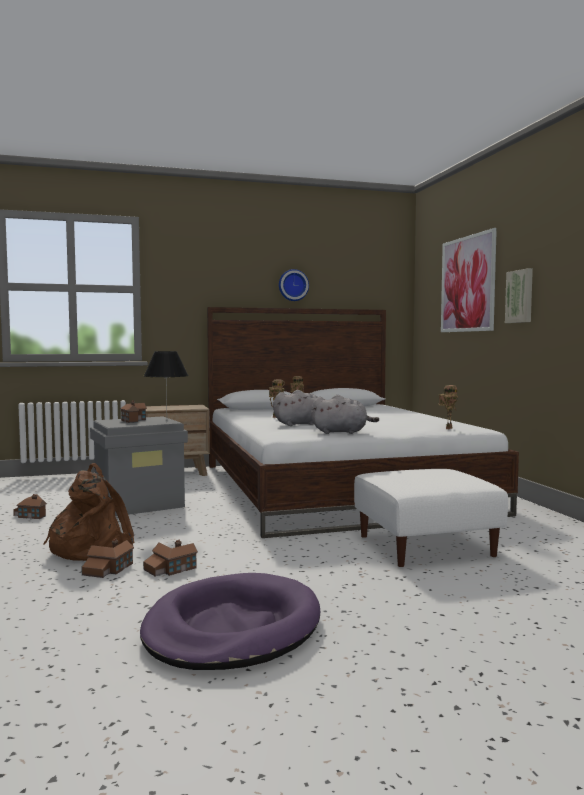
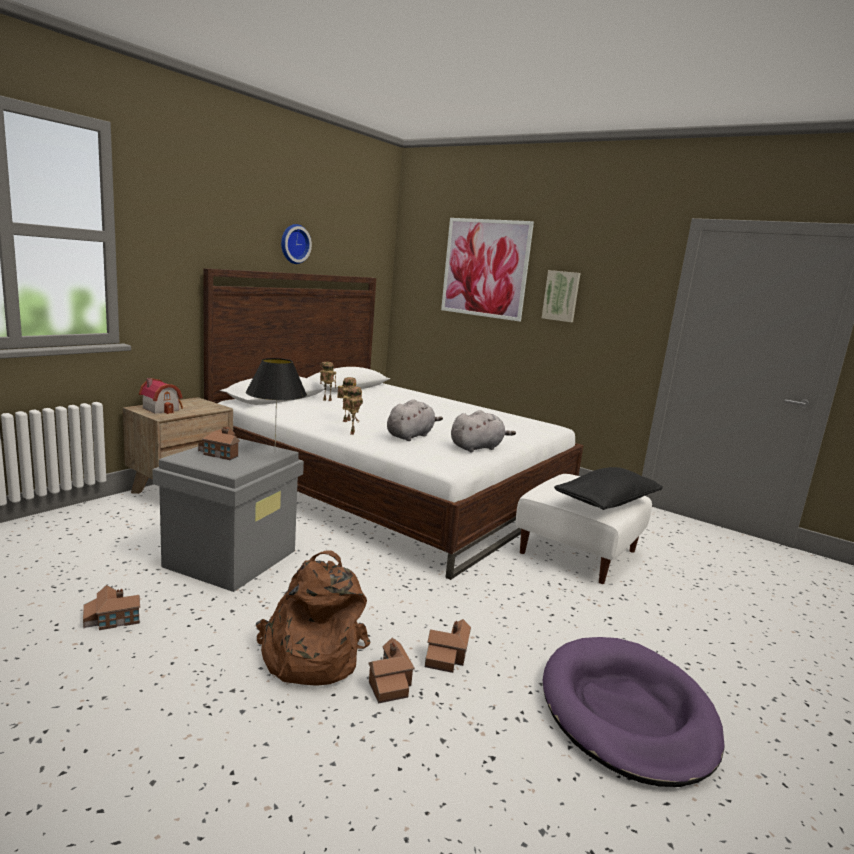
camera: 40 degrees left, 10 degrees up
(163, 407) = (162, 408): none -> toy house
(427, 484) = (606, 503): none -> black pillow
(448, 428) = (534, 428): toy robot -> toy robot (351, 432)

